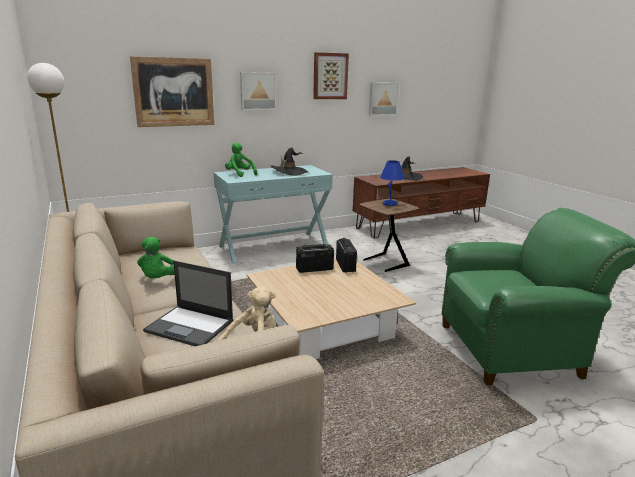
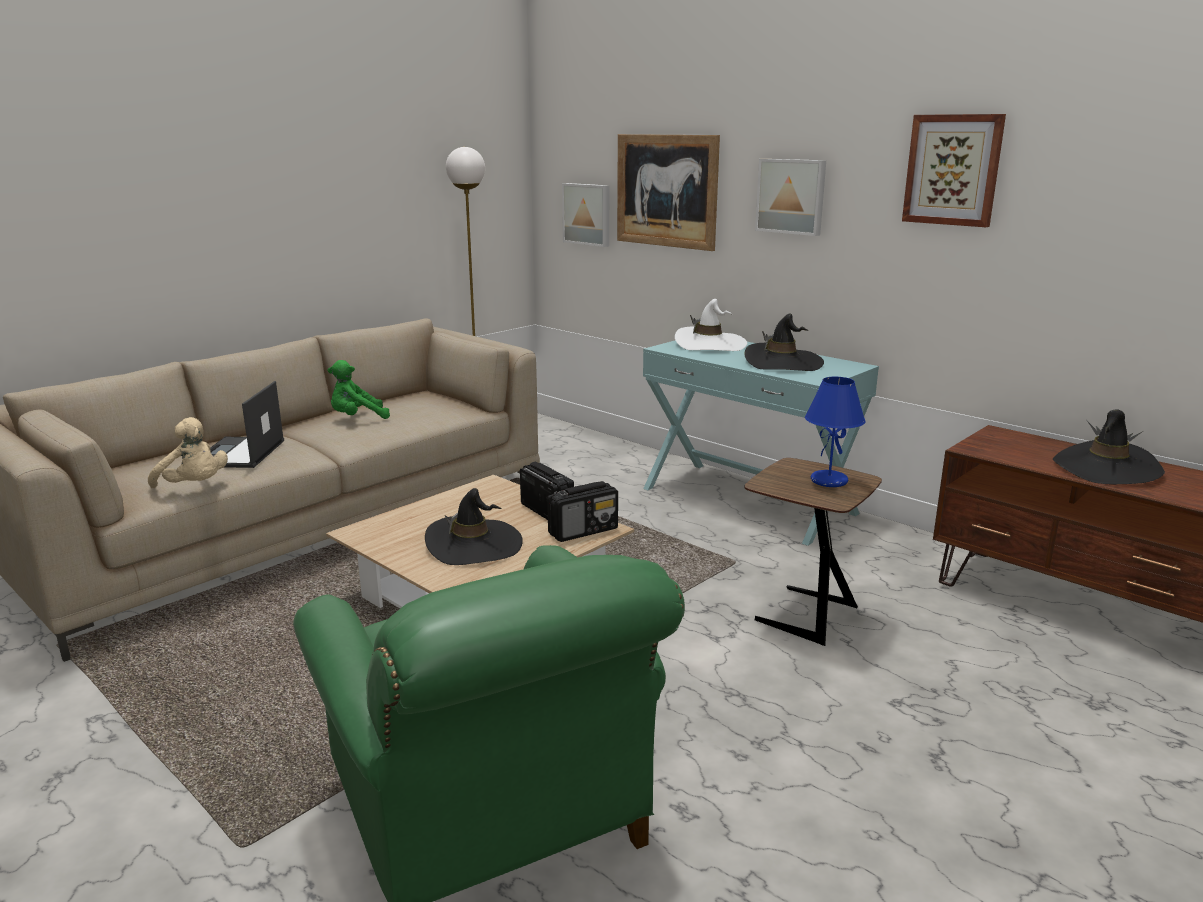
camera: 70 degrees right, 0 degrees up
(239, 174) = (710, 344): green plush toy -> white hat
(344, 291) = (474, 545): none -> black hat
(382, 99) = (1113, 236): picture -> picture (588, 214)

